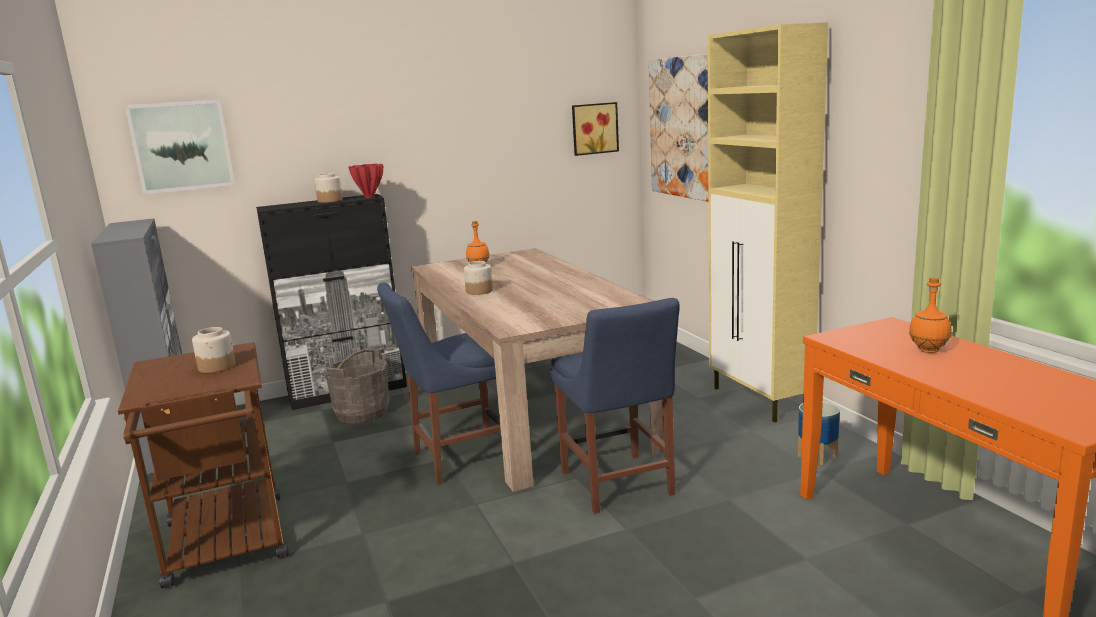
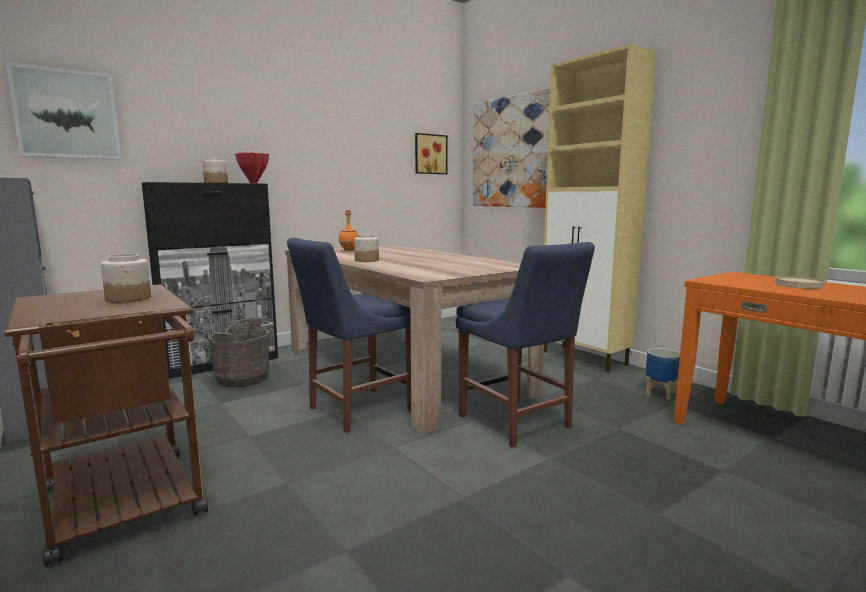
camera: 15 degrees left, 5 degrees down
(928, 350) = (799, 285): orange bottle -> beige plate

